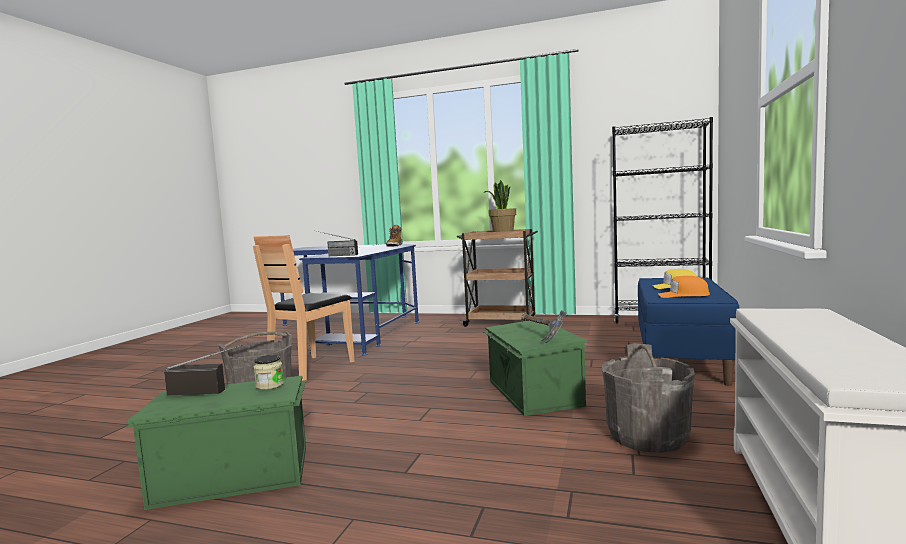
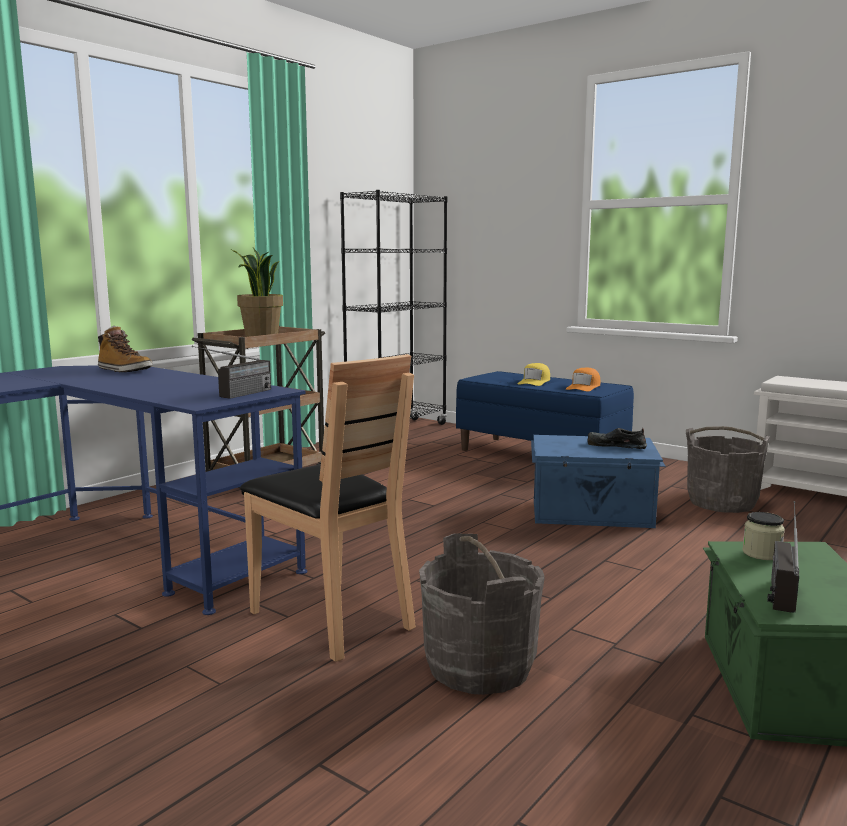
camera: 70 degrees left, 5 degrees up
(532, 393) = (592, 514): green storage box -> blue storage box
(541, 336) = (615, 445): hammer -> black shoe

